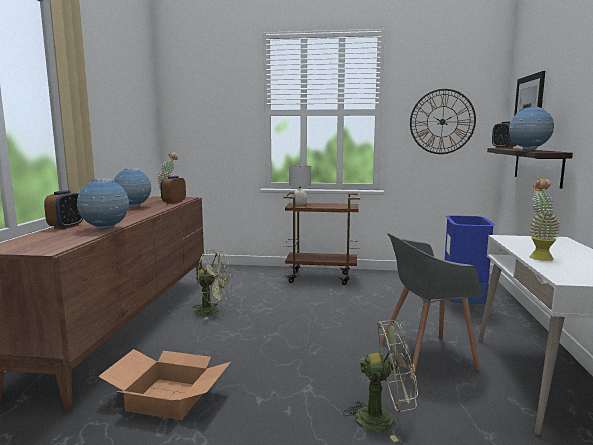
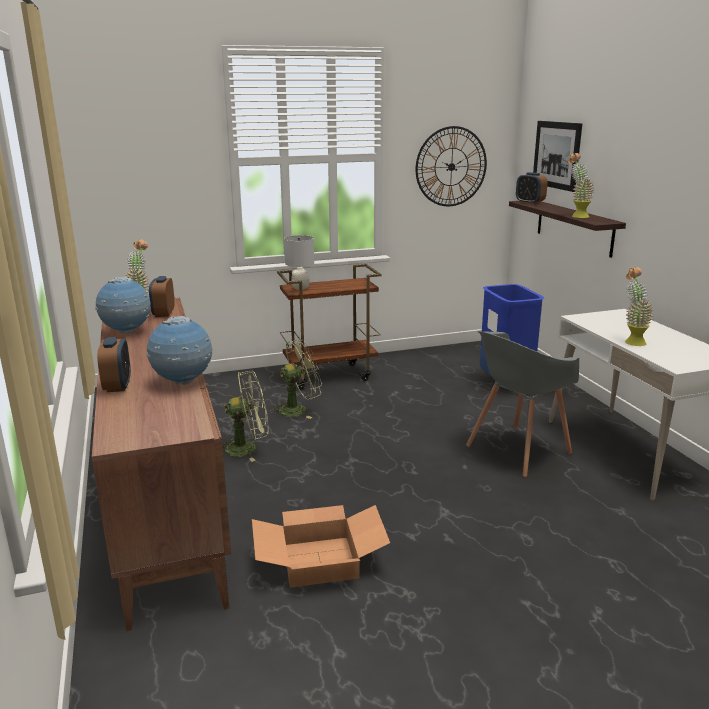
camera: 25 degrees left, 10 degrees up
(383, 419) = (533, 521): green fan -> green fan (298, 409)
(528, 150) = (576, 216): globe -> potted plant

